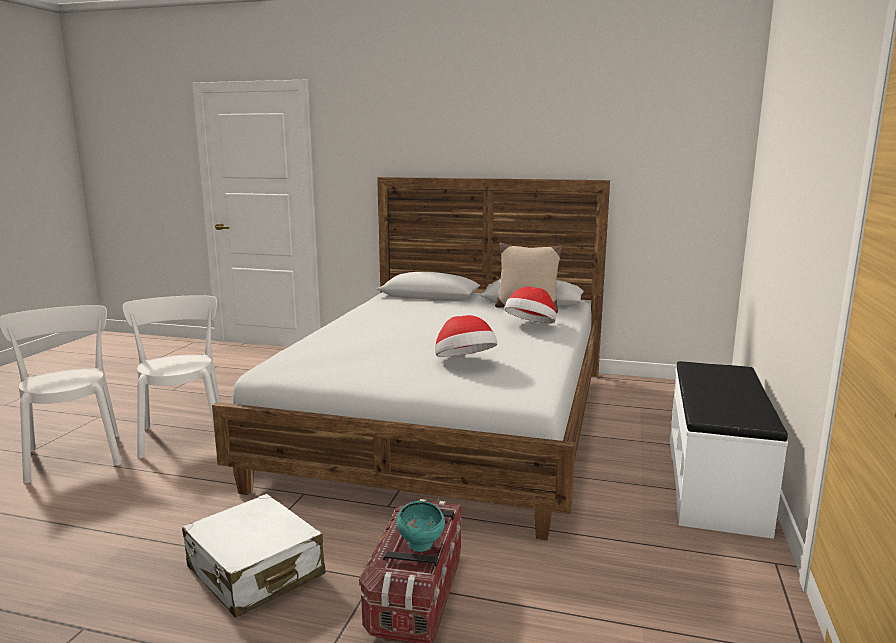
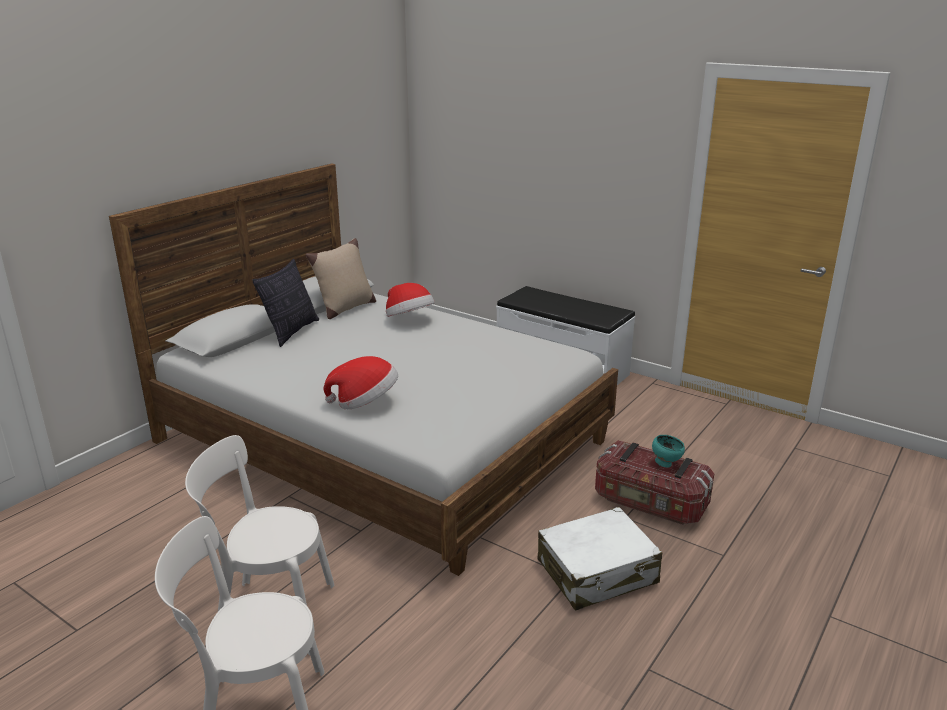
camera: 70 degrees left, 10 degrees up
(457, 303) = (291, 332): none -> pillow
(464, 363) = (490, 361): hat -> hat (365, 402)

